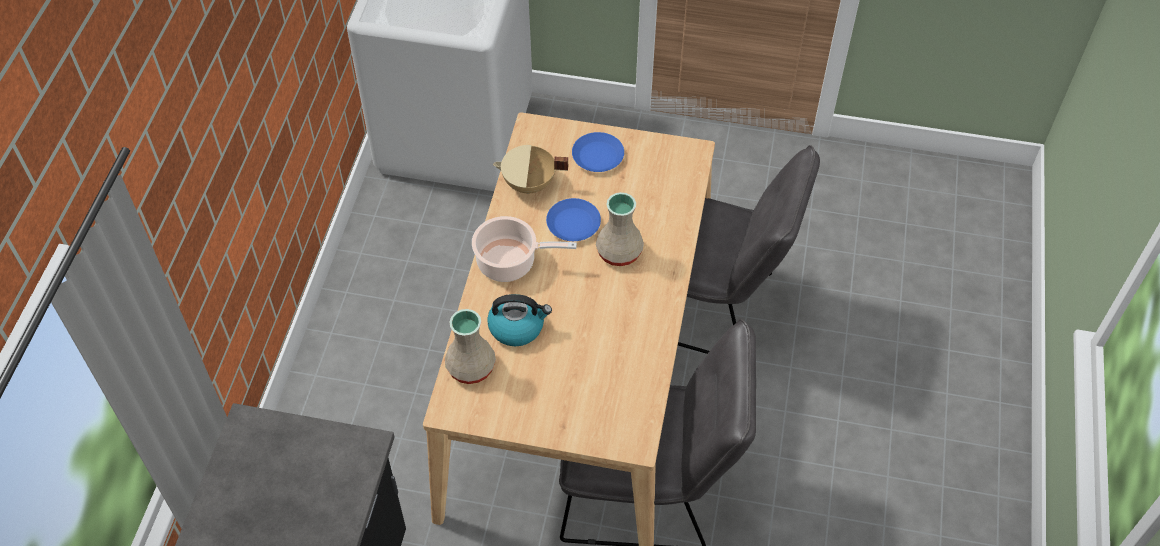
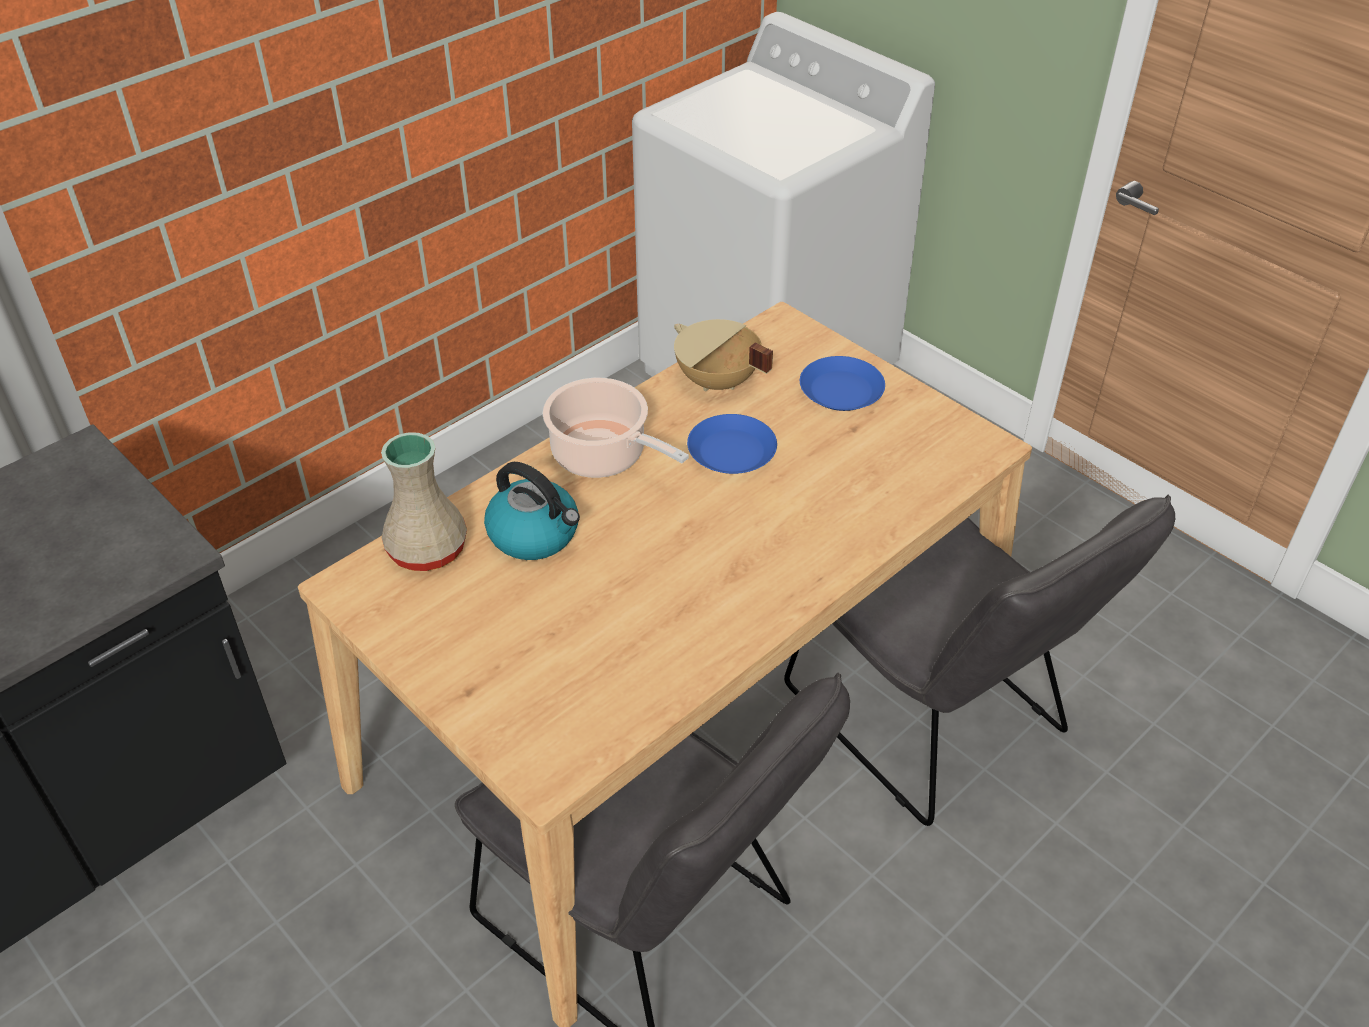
camera: 35 degrees right, 10 degrees down
(620, 251) = (765, 515): beige vase -> none

